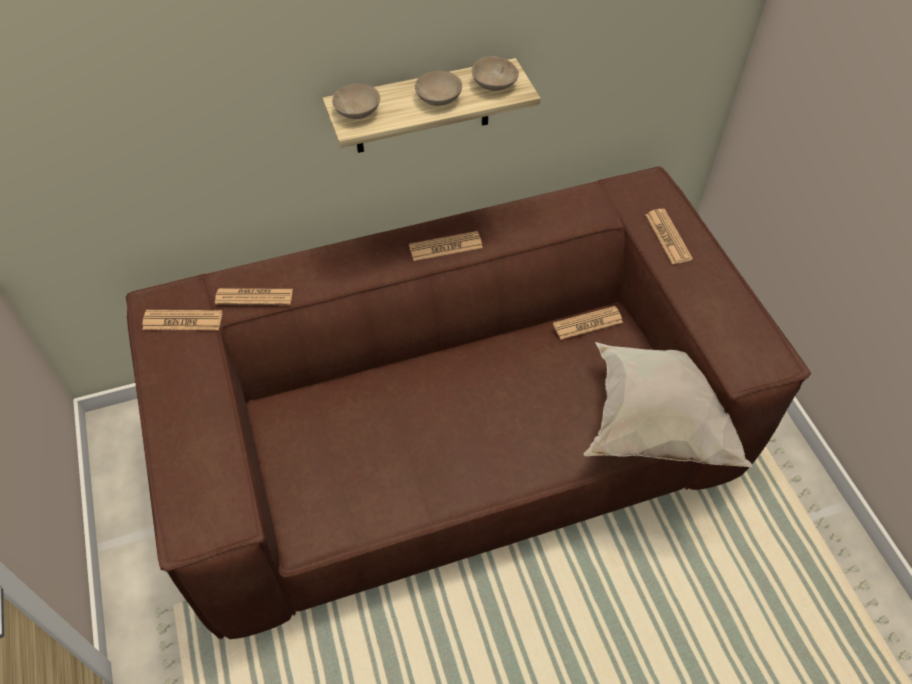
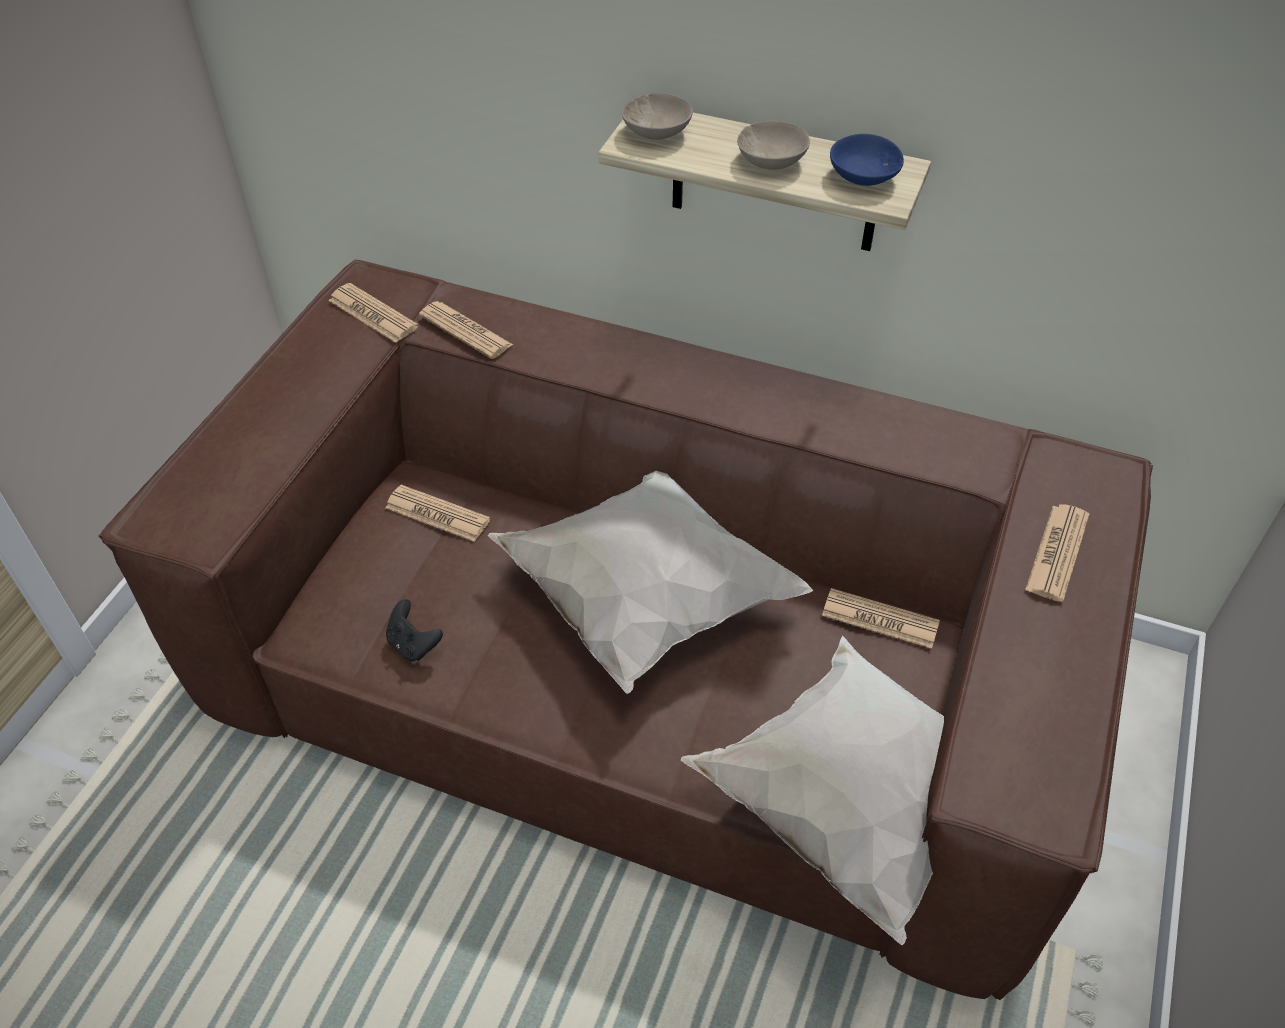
camera: 40 degrees right, 5 degrees down
(373, 500) = (414, 644): none -> black game controller
(445, 247) = (734, 396): newspaper -> newspaper (437, 514)
(469, 391) = (642, 600): none -> white pillow
(492, 83) = (861, 175): beige bowl -> blue bowl

